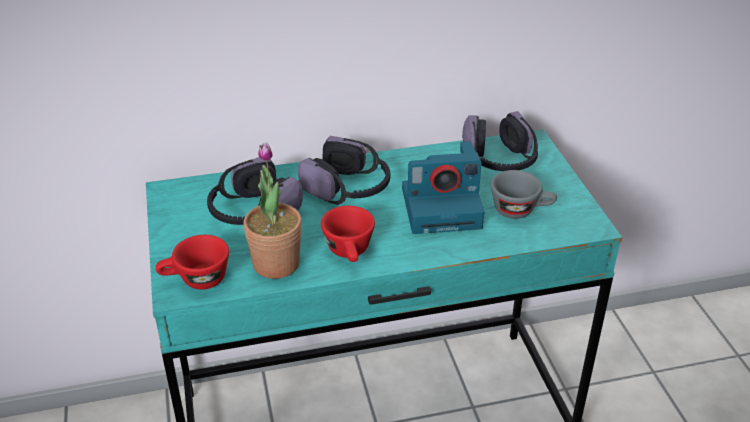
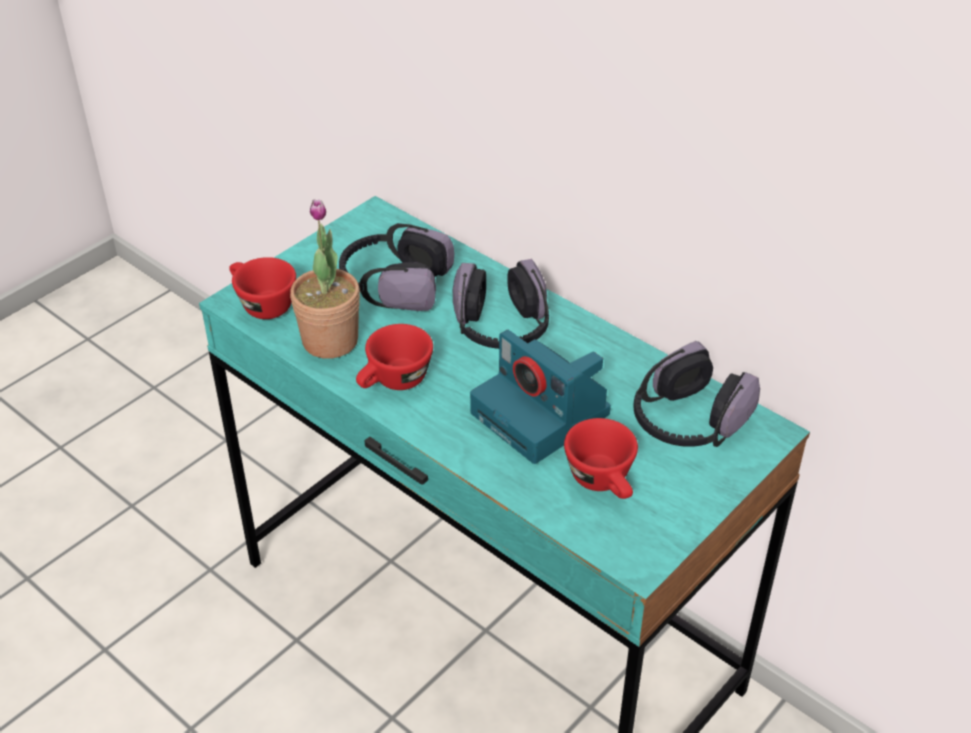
camera: 55 degrees right, 5 degrees up
(521, 210) = (604, 482): grey cup -> red cup

